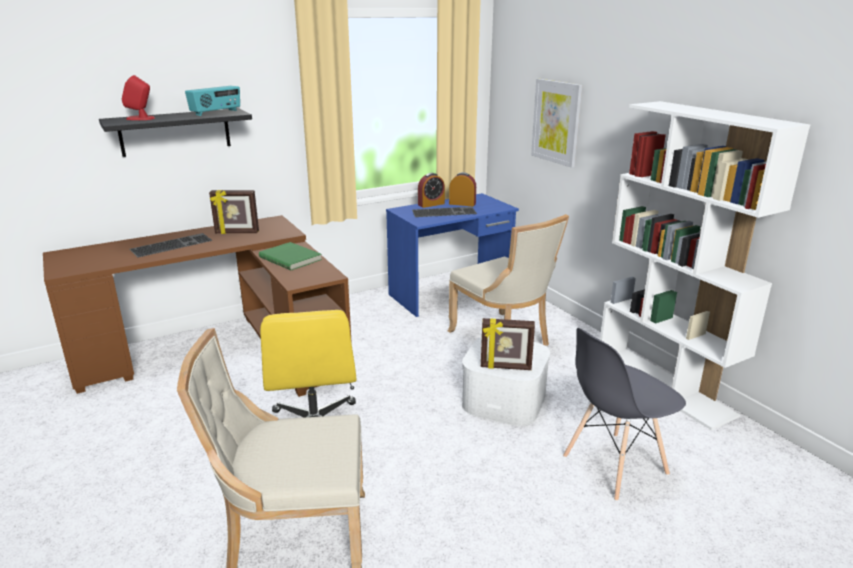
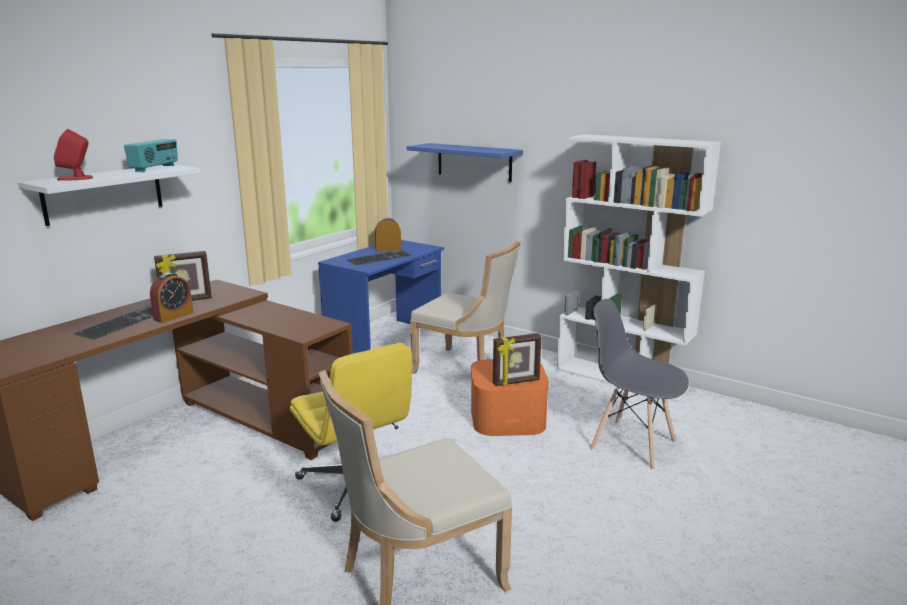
camera: 25 degrees left, 5 degrees down
(175, 132) = (104, 194): black shelf -> white shelf
(291, 258) = (271, 316): green book -> none
(431, 204) = (359, 253): alarm clock -> alarm clock (173, 316)
(504, 399) = (507, 417): white storage box -> orange storage box
(556, 122) = (474, 162): picture -> blue shelf
(614, 465) = (632, 444): grey chair -> grey chair turned 90 degrees clockwise

